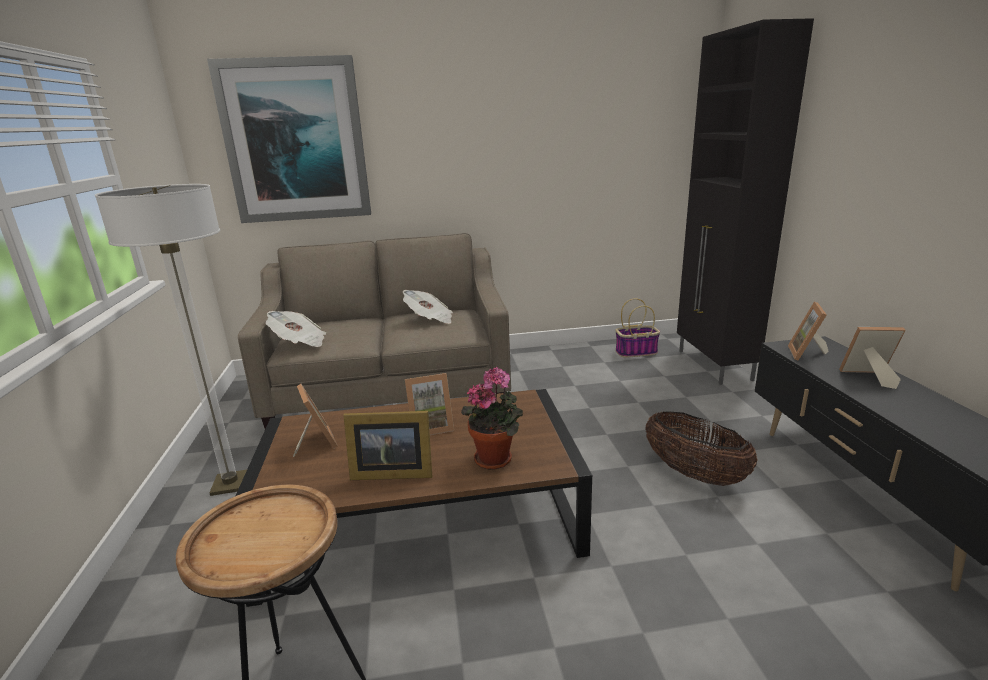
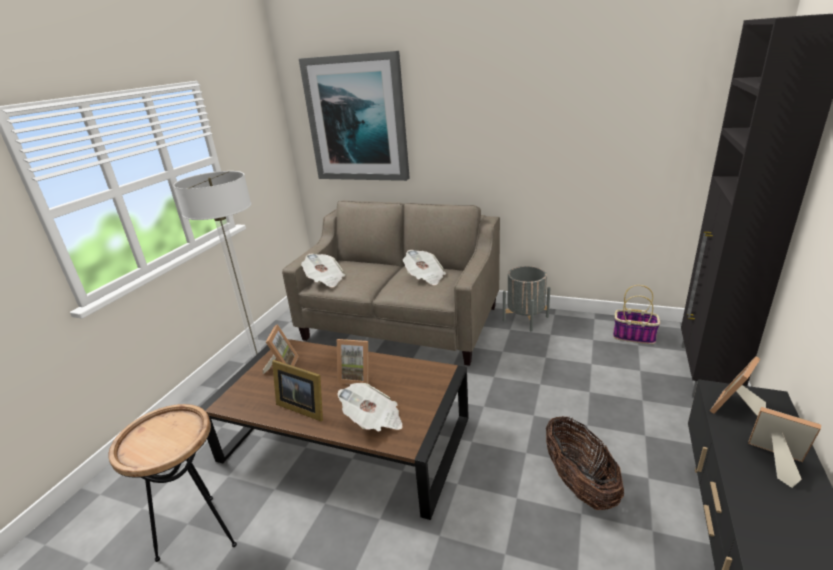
camera: 30 degrees right, 5 degrees up
(496, 458) = (373, 420): potted plant -> newspaper
(526, 359) = (525, 319): none -> grey planter

